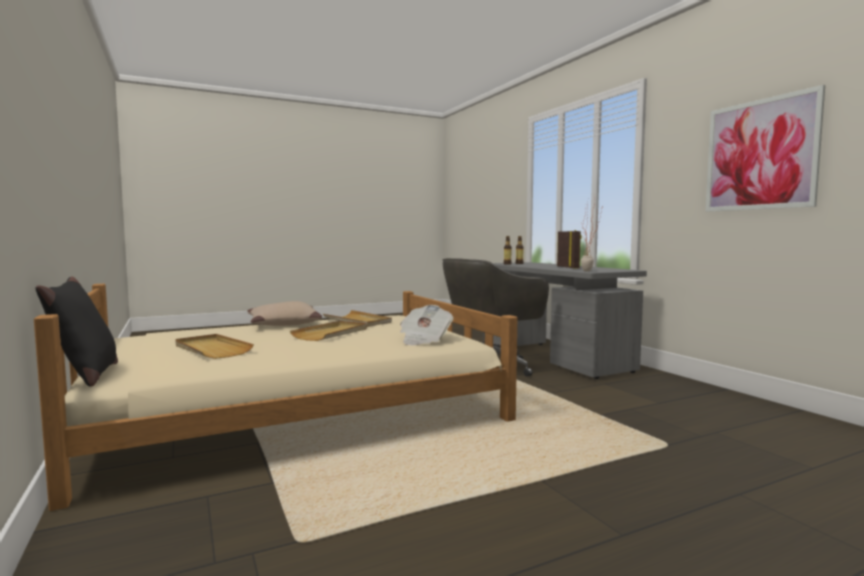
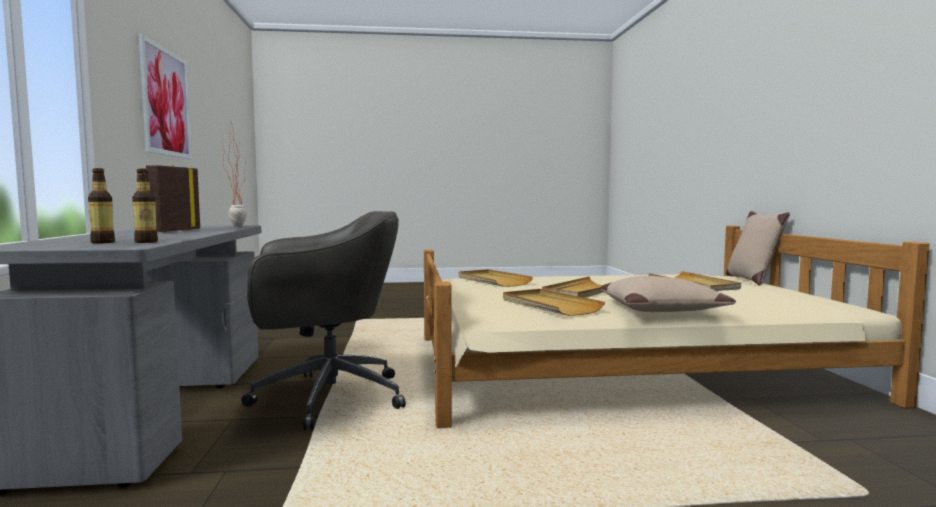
camera: 160 degrees left, 0 degrees up
(86, 376) = (752, 280): black pillow -> beige pillow
(424, 340) = (492, 281): newspaper -> beige tray

